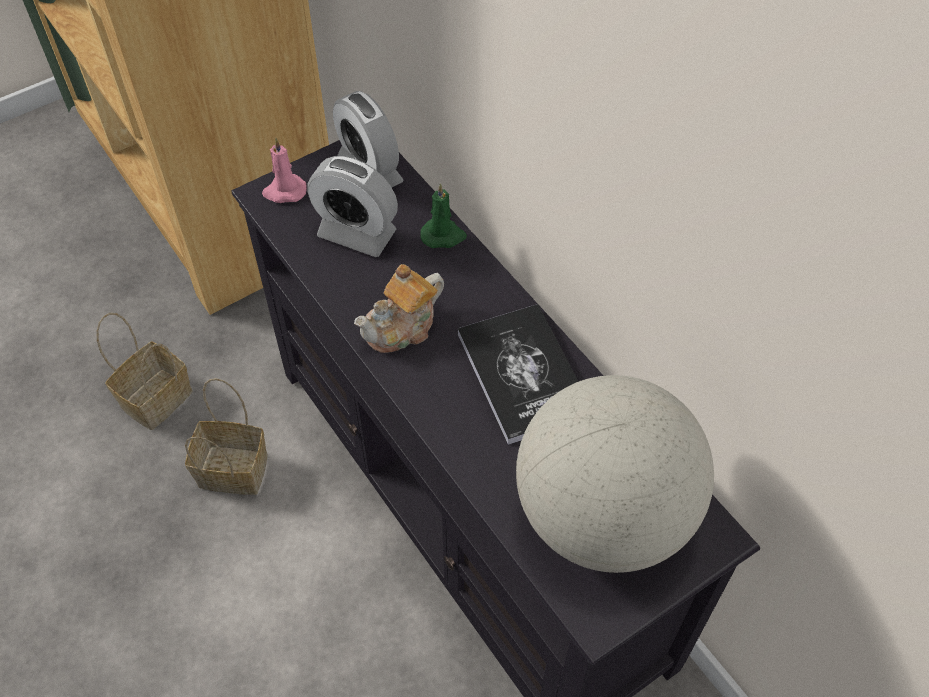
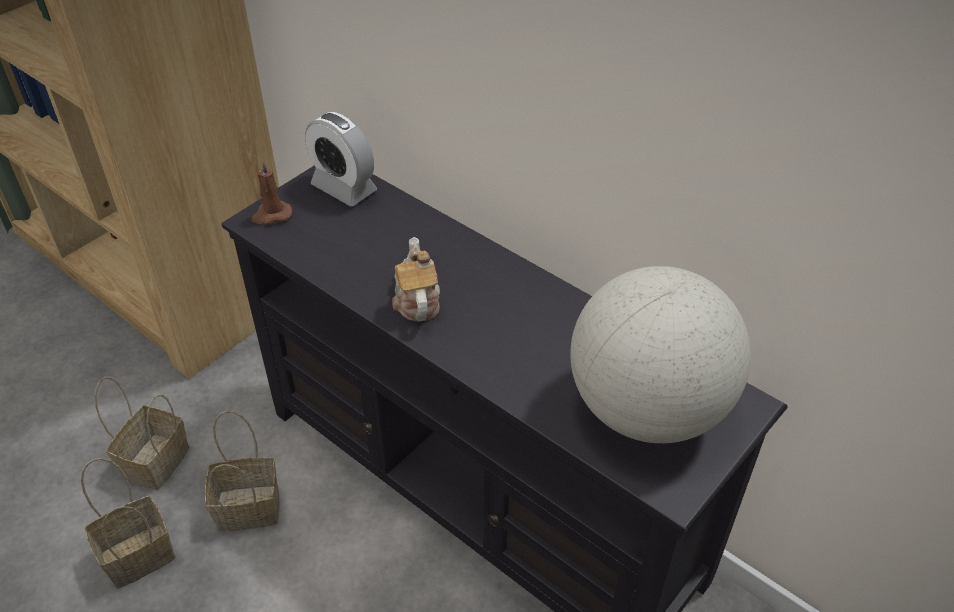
camera: 15 degrees left, 10 degrees down
(120, 493) = (140, 553): none -> basket
(284, 191) = (271, 215): pink candle -> brown candle
(357, 234) = (349, 236): alarm clock -> none
(402, 328) = (416, 300): teapot -> teapot turned 135 degrees clockwise
(443, 235) = (427, 224): green candle -> none
(523, 374) = (536, 315): book -> none

